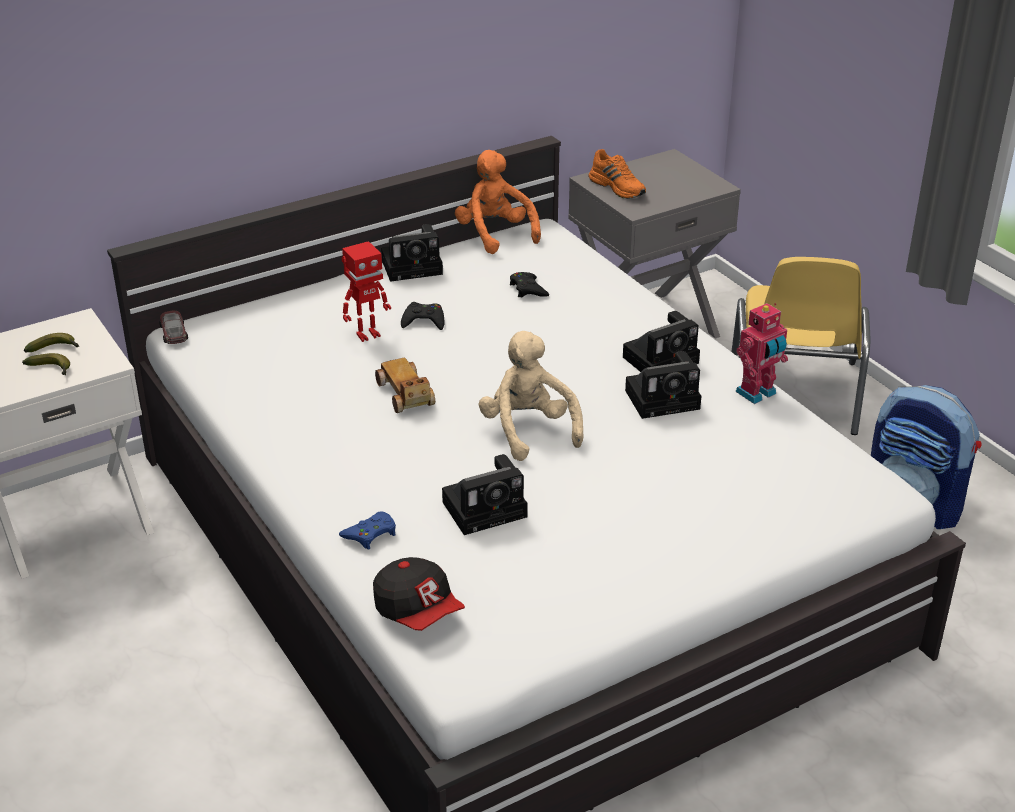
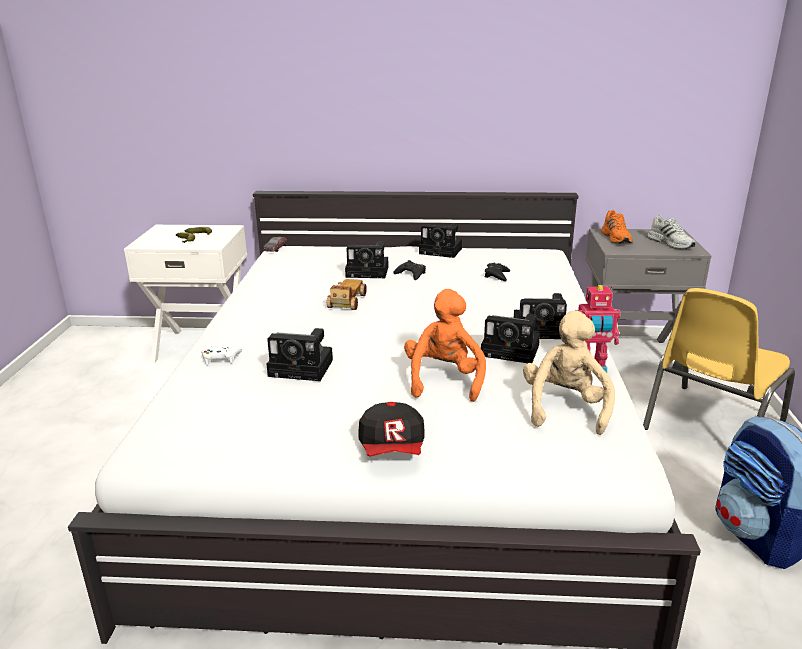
camera: 35 degrees right, 10 degrees down
(367, 335) = (369, 272): toy robot -> camera
(370, 534) = (221, 358): blue game controller -> white game controller
(418, 611) = (178, 405): cap -> cap (393, 448)
(495, 234) = (512, 248): orange plush toy -> orange plush toy (444, 380)
(528, 430) = (393, 339): beige plush toy -> beige plush toy (565, 408)
(684, 179) = (671, 243): none -> white shoe

